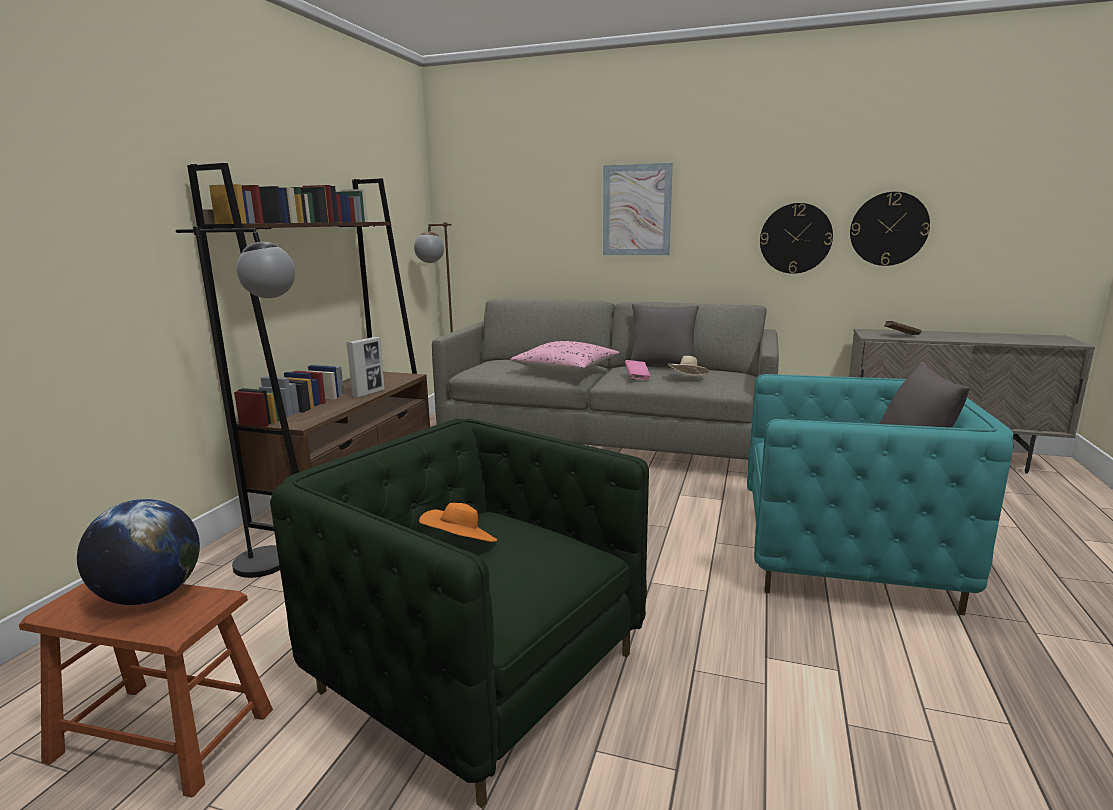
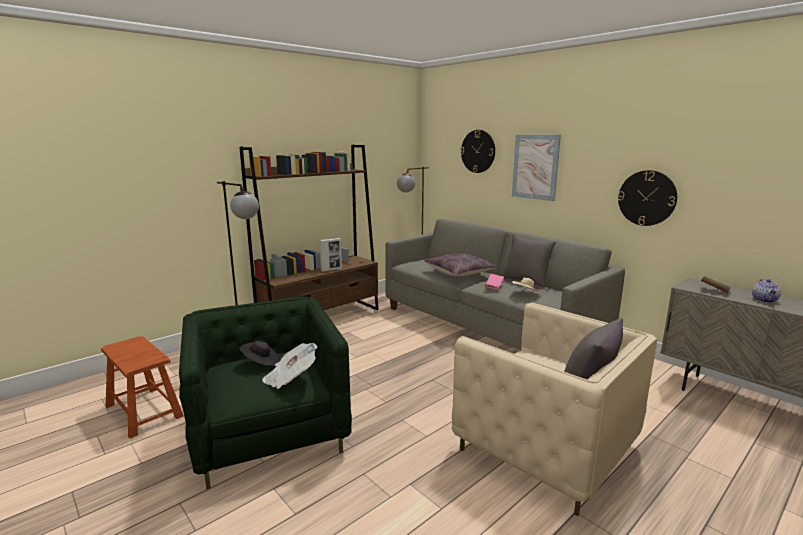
camera: 30 degrees right, 0 degrees up
(150, 596) = (142, 350): globe -> none
(460, 545) = (261, 363): orange hat -> black hat
(548, 550) = (290, 378): none -> newspaper
(565, 370) = (459, 273): pink pillow -> brown pillow
(844, 556) = (546, 447): turquoise armchair -> beige armchair
(888, 229) = (726, 198): wall clock -> wall clock (478, 151)
(953, 336) = (765, 300): none -> teapot

